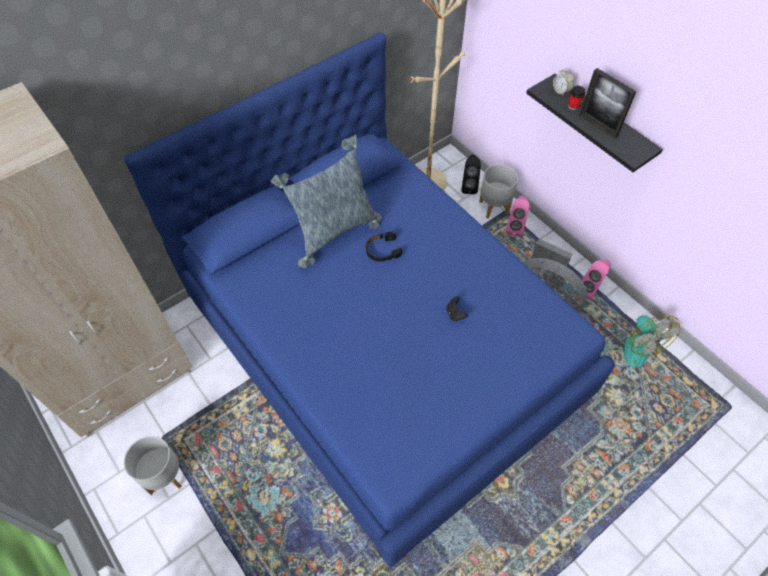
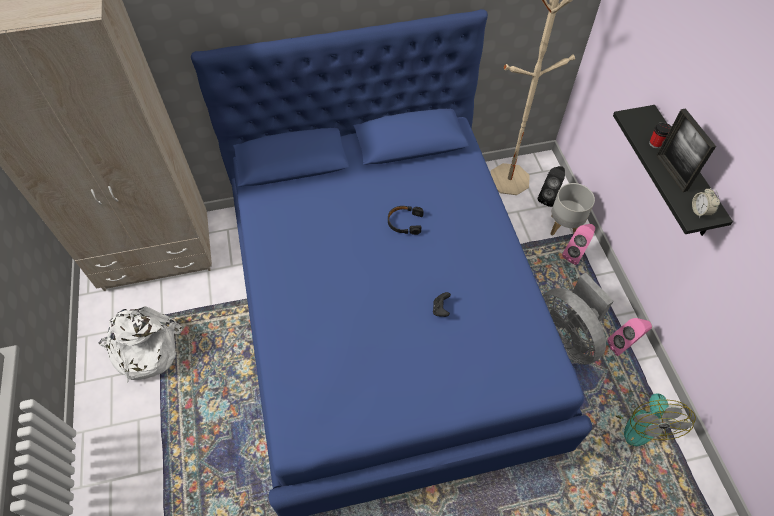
camera: 25 degrees right, 0 degrees up
(164, 475) = (144, 350): grey planter -> white backpack
(332, 235) = (366, 191): pillow -> none
(561, 91) = (650, 124): alarm clock -> alarm clock (699, 211)

